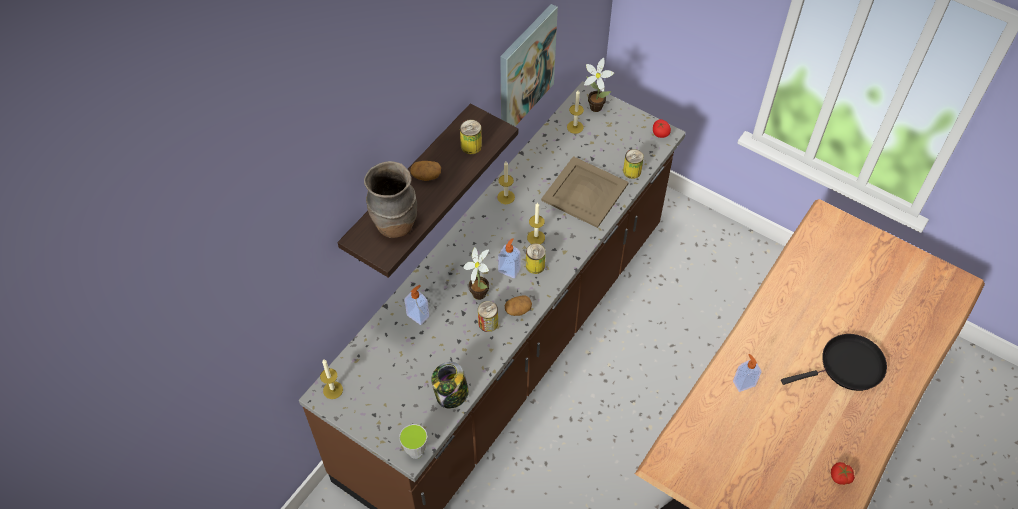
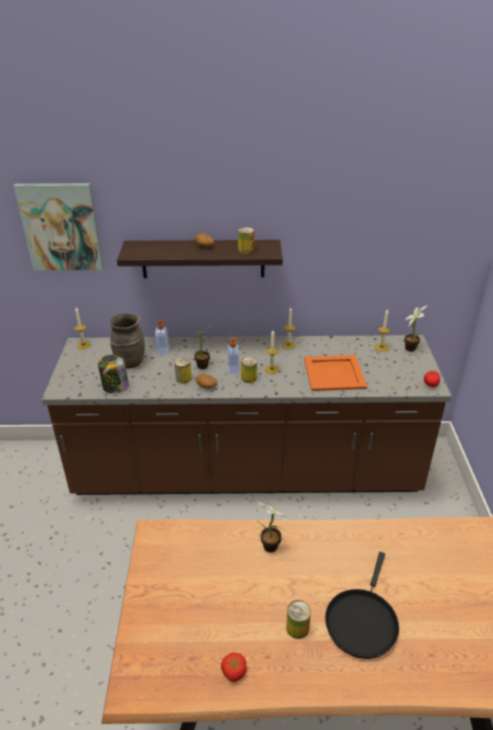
camera: 55 degrees right, 20 degrees down
(394, 225) = (154, 250): brown vase -> brown vase (130, 362)
(415, 451) = (61, 391): cup -> none
(525, 69) = (352, 263): picture -> picture (61, 227)
(585, 193) = (333, 373): beige tray -> orange tray
(632, 171) = (379, 386): can -> can (297, 628)
(743, 383) = (272, 548): soap dispenser -> potted plant
(847, 366) = (361, 620): black frying pan -> black frying pan turned 75 degrees clockwise

